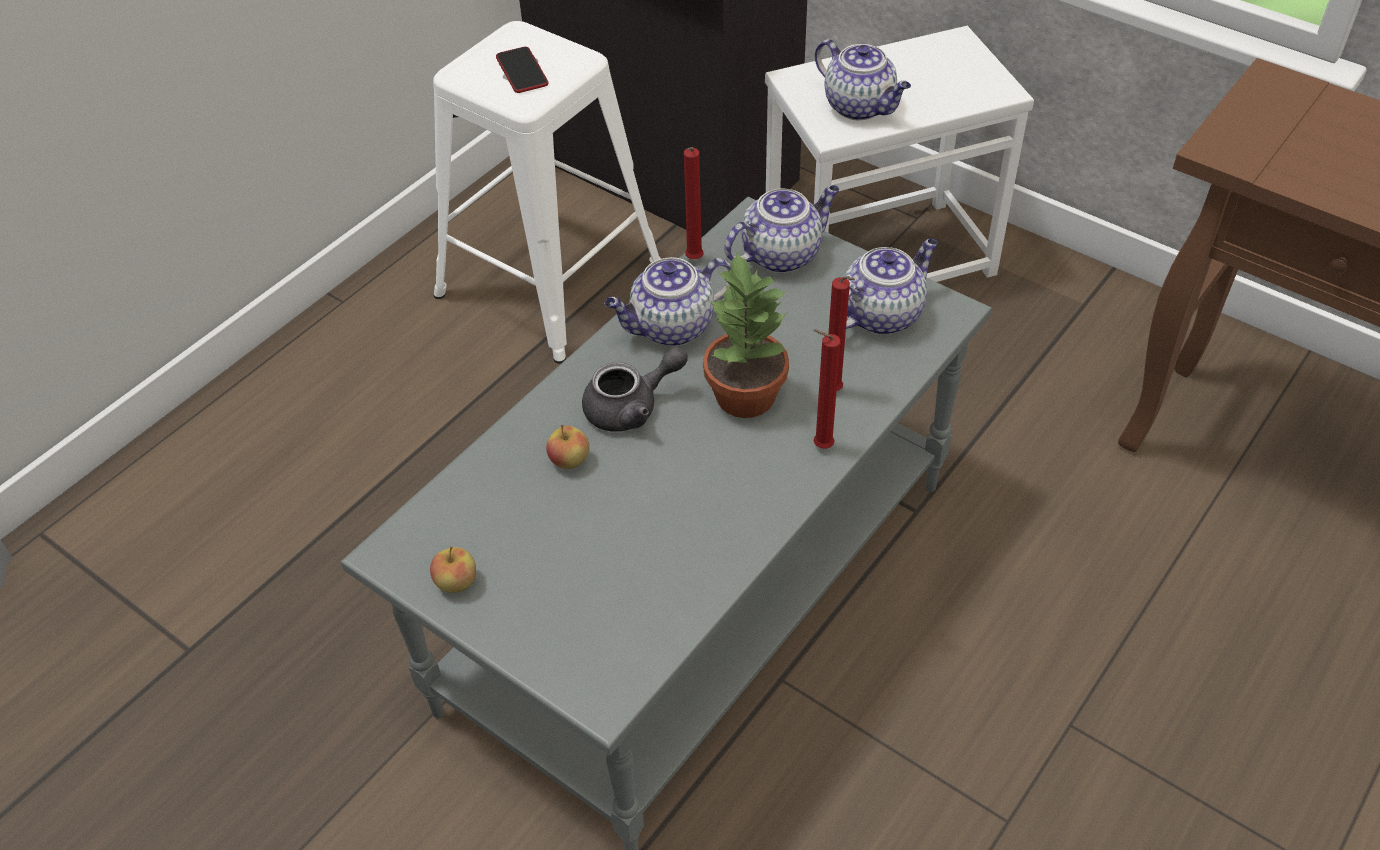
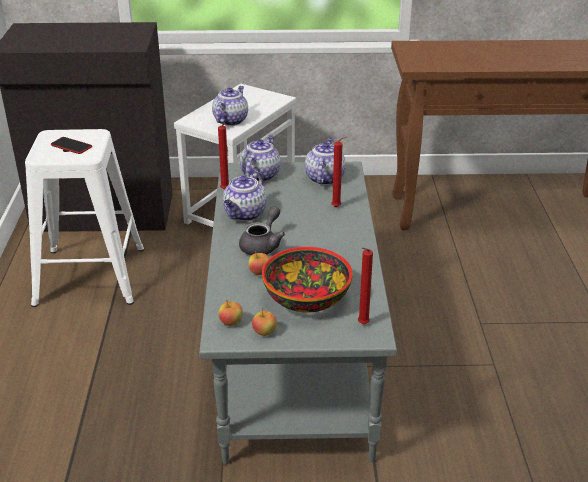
camera: 40 degrees left, 15 degrees down
(431, 534) = (231, 322): none -> apple
(584, 557) = (308, 298): none -> bowl
(744, 395) = (304, 222): potted plant -> none
(819, 447) = (354, 225): red candle -> red candle (362, 325)
(860, 107) = (230, 120): teapot -> teapot turned 75 degrees counterclockwise

